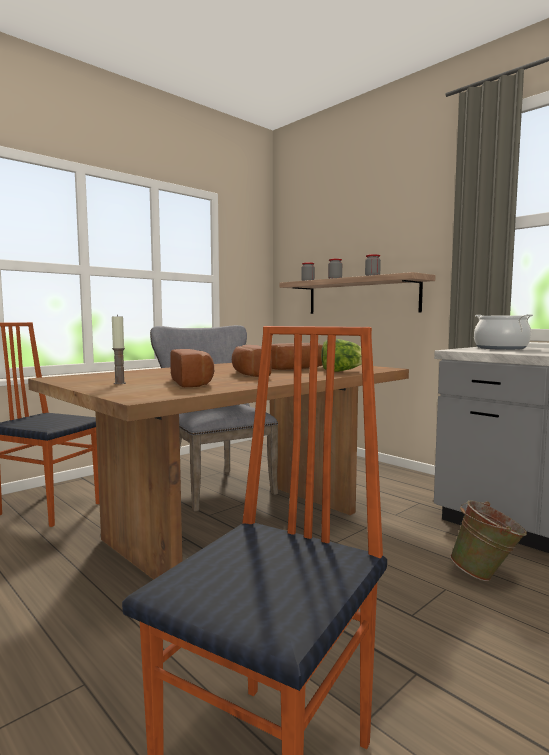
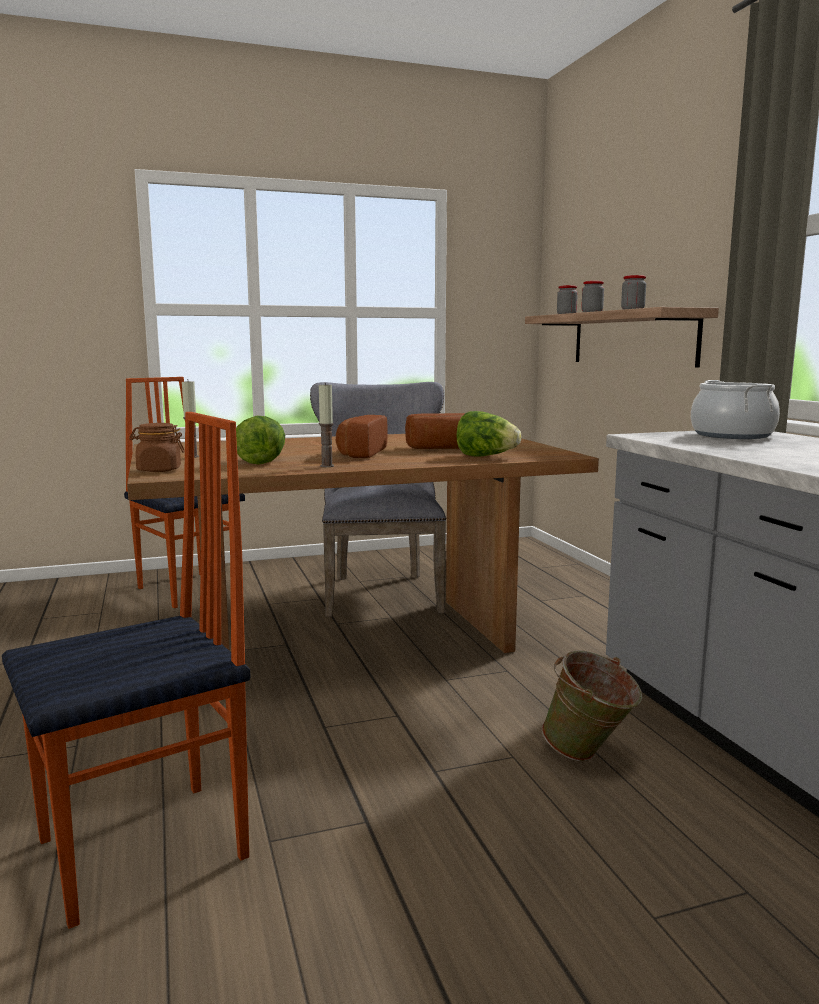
camera: 25 degrees right, 5 degrees up
(123, 394) = (159, 470): none -> brown jar
(194, 383) = (263, 461): bread -> lettuce
(256, 382) = (327, 466): none -> candle

